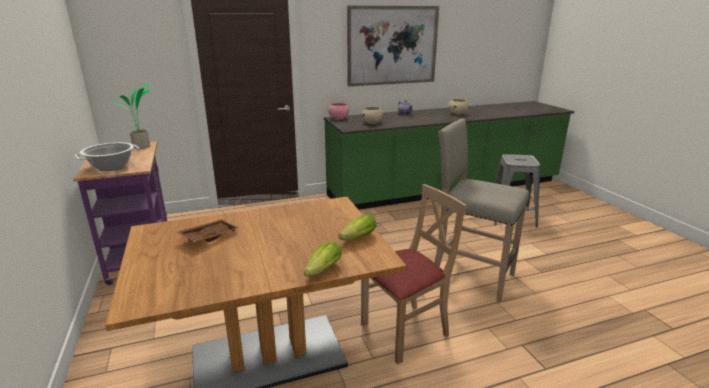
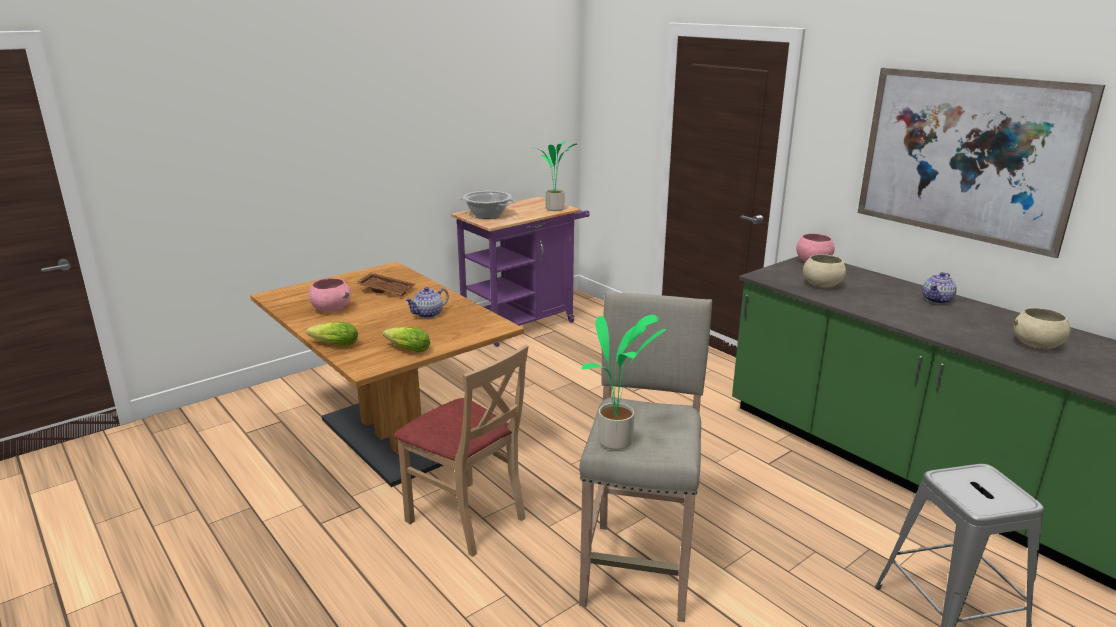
camera: 70 degrees right, 0 degrees up
(228, 268) = (331, 309): none -> pink bowl
(289, 224) = (428, 314): none -> teapot
(504, 199) = (617, 442): none -> potted plant

